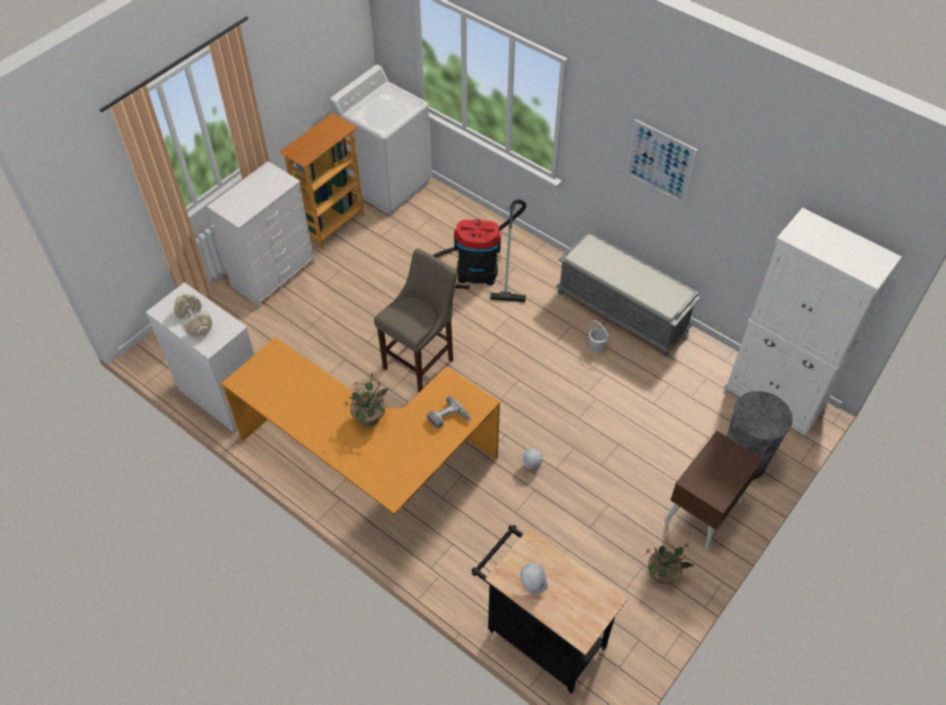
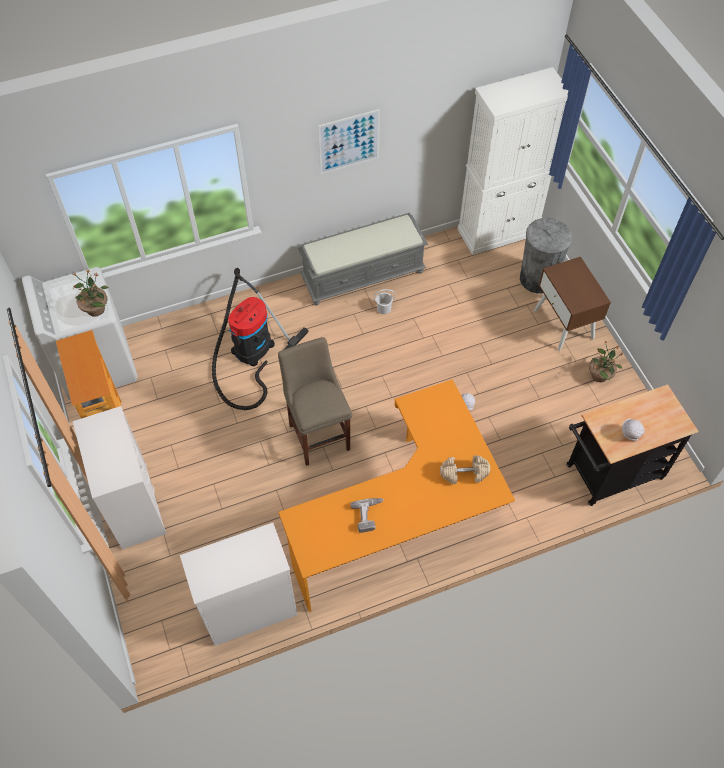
camera: 60 degrees left, 5 degrees up
(194, 321) = (236, 564): beige dumbbell -> beige dumbbell (464, 474)
(370, 417) = (413, 476): potted plant -> potted plant (96, 308)
(449, 418) = (448, 420): power drill -> power drill (369, 515)

